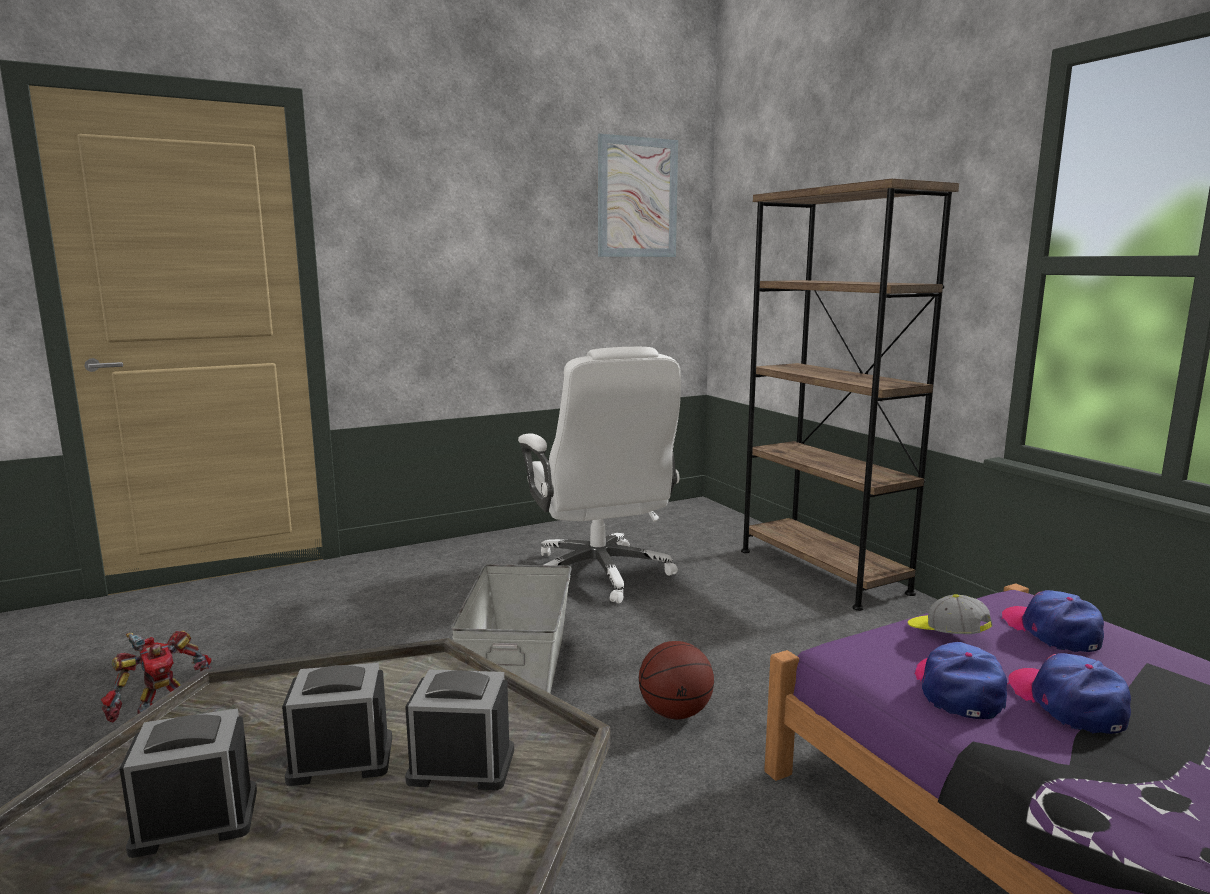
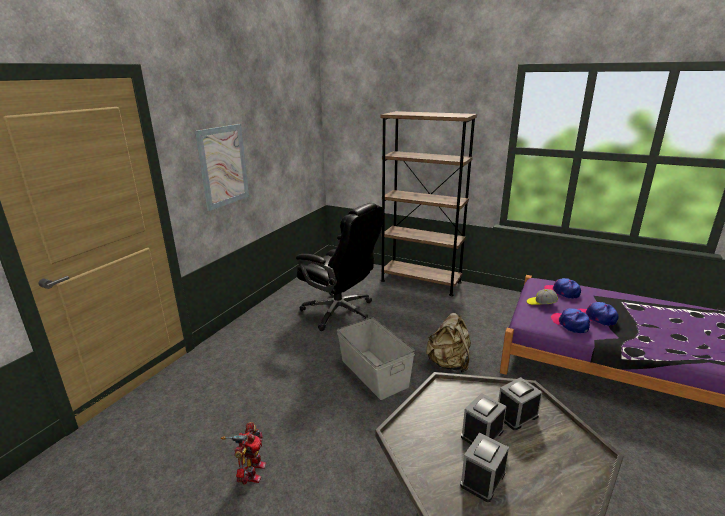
camera: 35 degrees left, 10 degrees up
(599, 574) = (340, 312): white office chair -> black office chair
(637, 198) = (296, 108): picture -> picture (223, 166)
(675, 713) = (448, 364): basketball -> beige backpack

